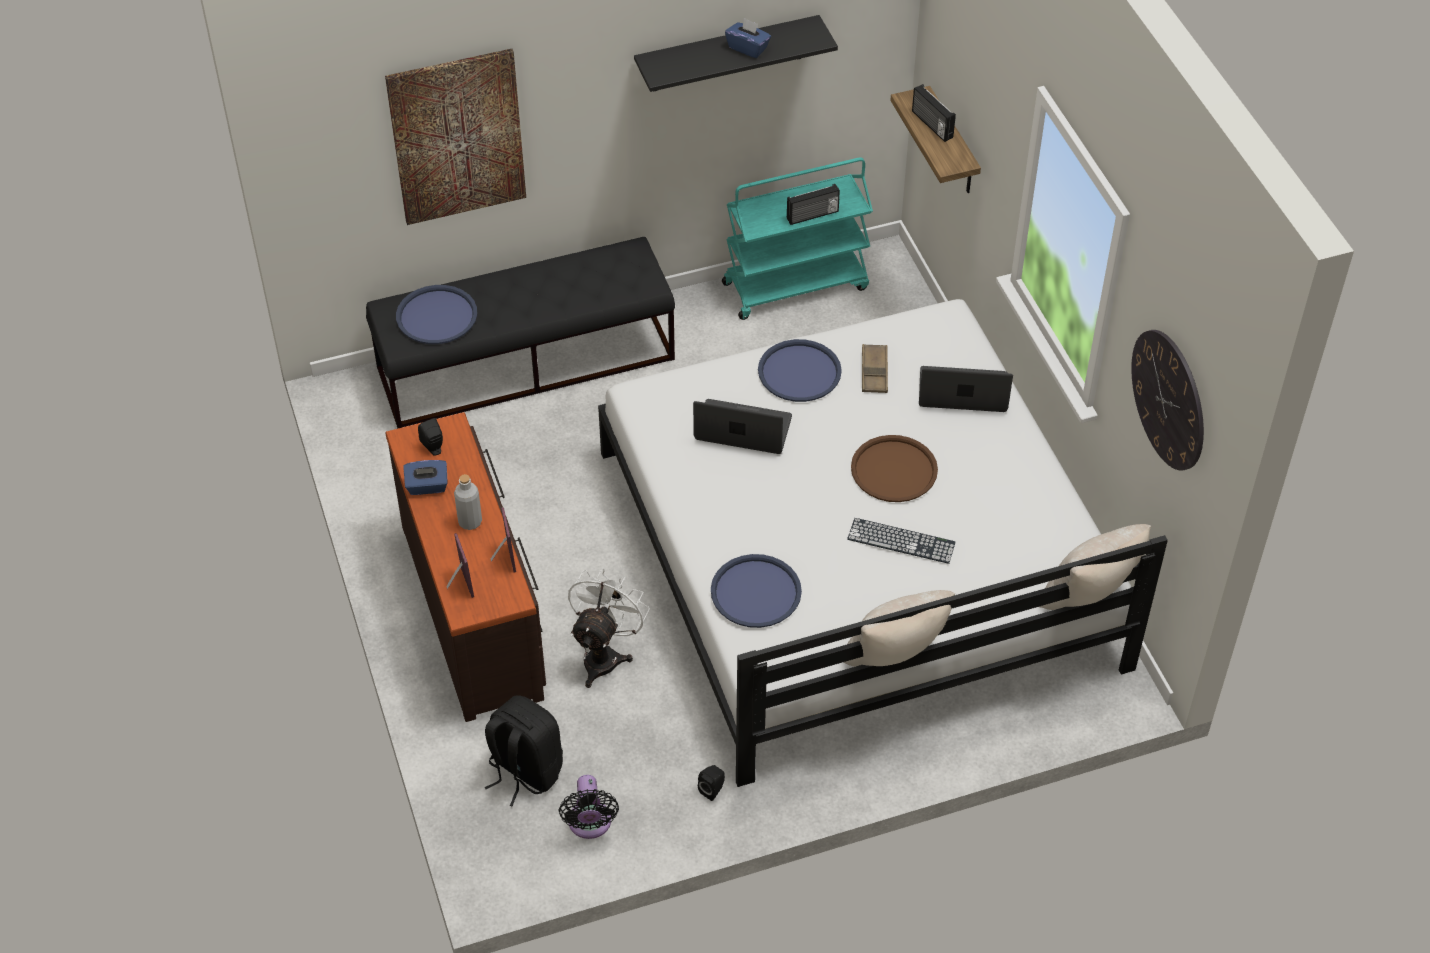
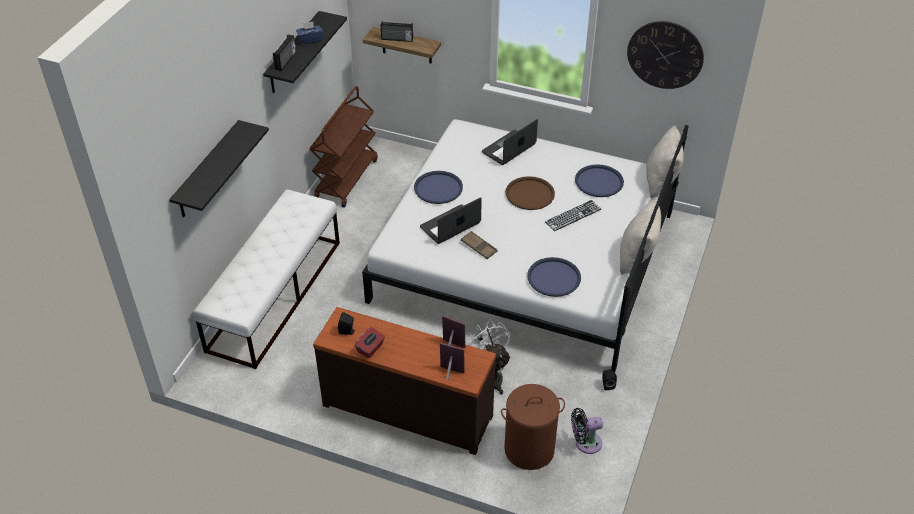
camera: 50 degrees left, 5 degrees down
(427, 486) = (370, 348): blue tissue box -> red tissue box
(437, 316) = (240, 289): blue tray -> blue tray (599, 181)
(457, 136) = (207, 171): picture -> black shelf
(470, 522) = (413, 345): grey bottle -> none
(524, 771) = (529, 449): black backpack -> brown laundry basket
(527, 363) = (275, 295): black bench -> white bench
(590, 824) = (585, 443): black fan -> black fan turned 135 degrees clockwise
(796, 285) = (346, 179): turquoise cart -> brown cart
(813, 215) = (353, 128): radio -> radio (286, 61)
(874, 372) = (466, 166): brown tray -> brown tray (479, 247)

